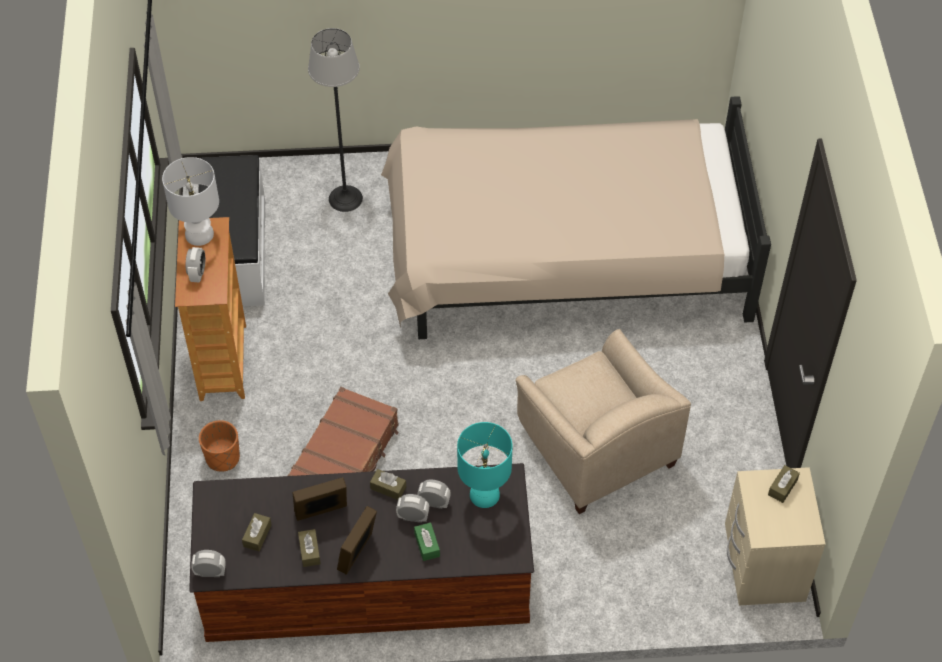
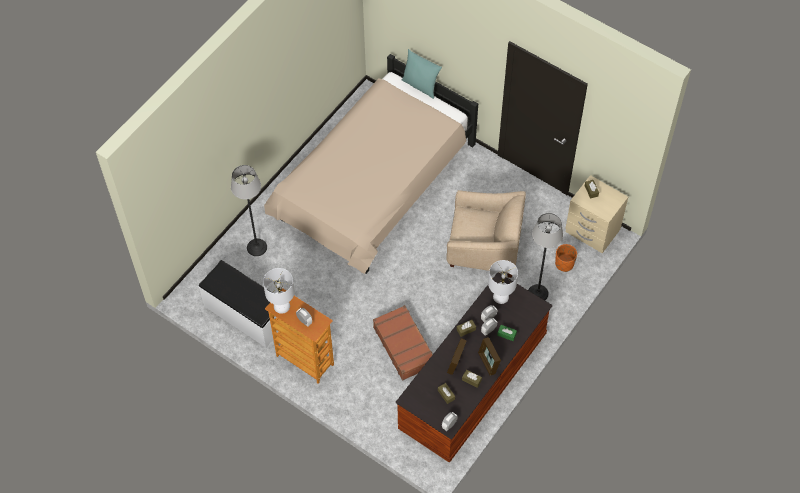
camera: 50 degrees left, 5 degrees up
(222, 458) = (358, 394): orange planter -> orange planter (564, 264)
(483, 495) = (500, 297): turquoise table lamp -> white table lamp
(587, 566) = (538, 293): none -> floor lamp
(735, 169) = (420, 85): none -> turquoise pillow

